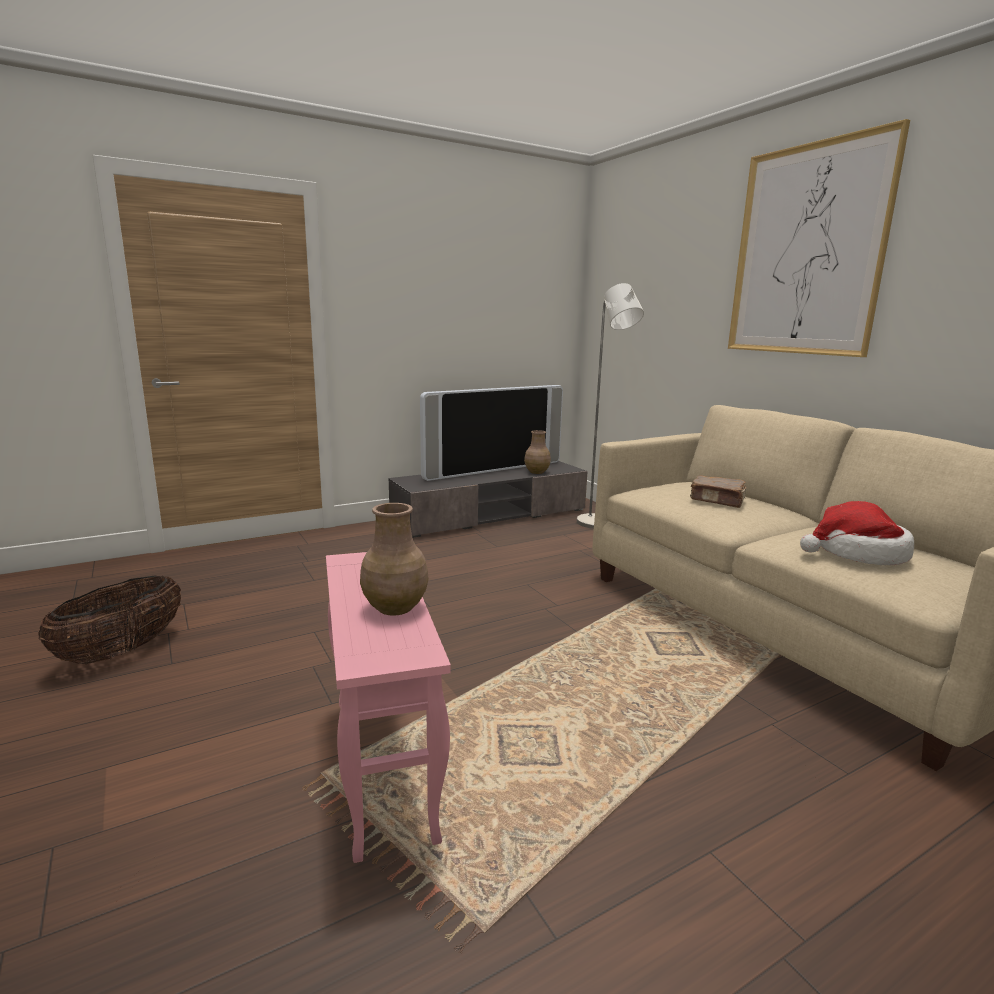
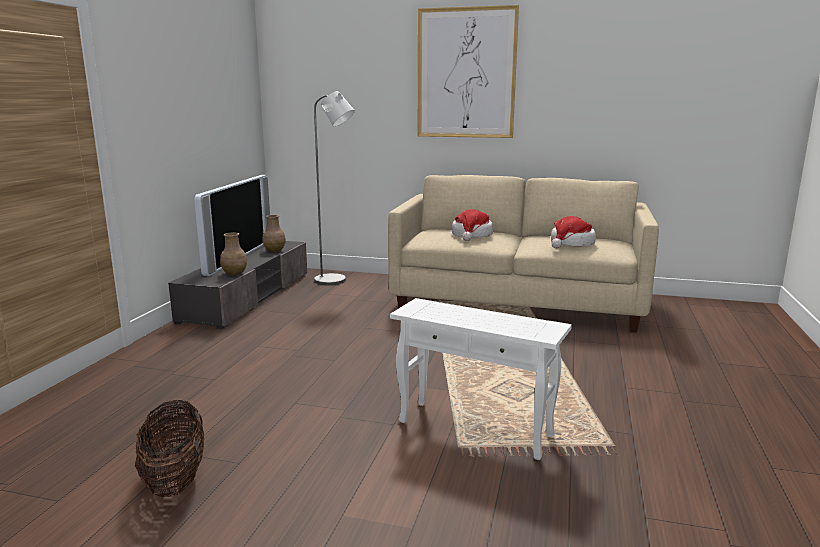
camera: 45 degrees left, 0 degrees up
(383, 764) = (475, 429): pink side table -> white side table
(396, 608) = (495, 317): brown vase -> brown vase (235, 273)
(717, 501) = (472, 235): brown book -> hat

